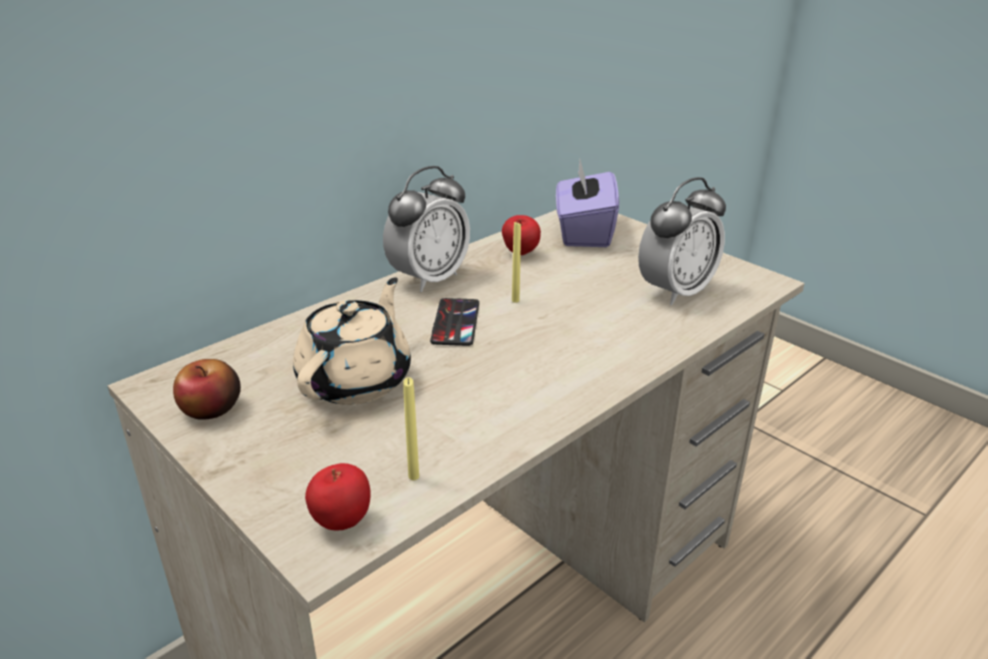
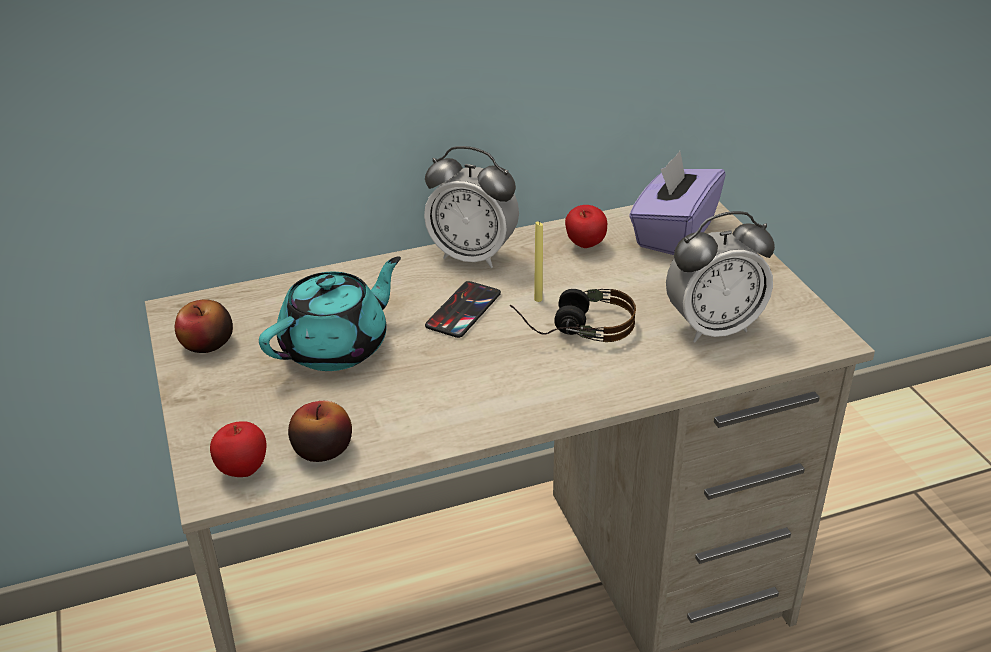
camera: 25 degrees right, 5 degrees up
(357, 380) = (337, 347): beige teapot -> turquoise teapot
(413, 476) = (322, 449): yellow candle -> apple
(429, 279) = (473, 256): alarm clock -> alarm clock turned 45 degrees clockwise
(564, 315) = (573, 327): none -> headphones

